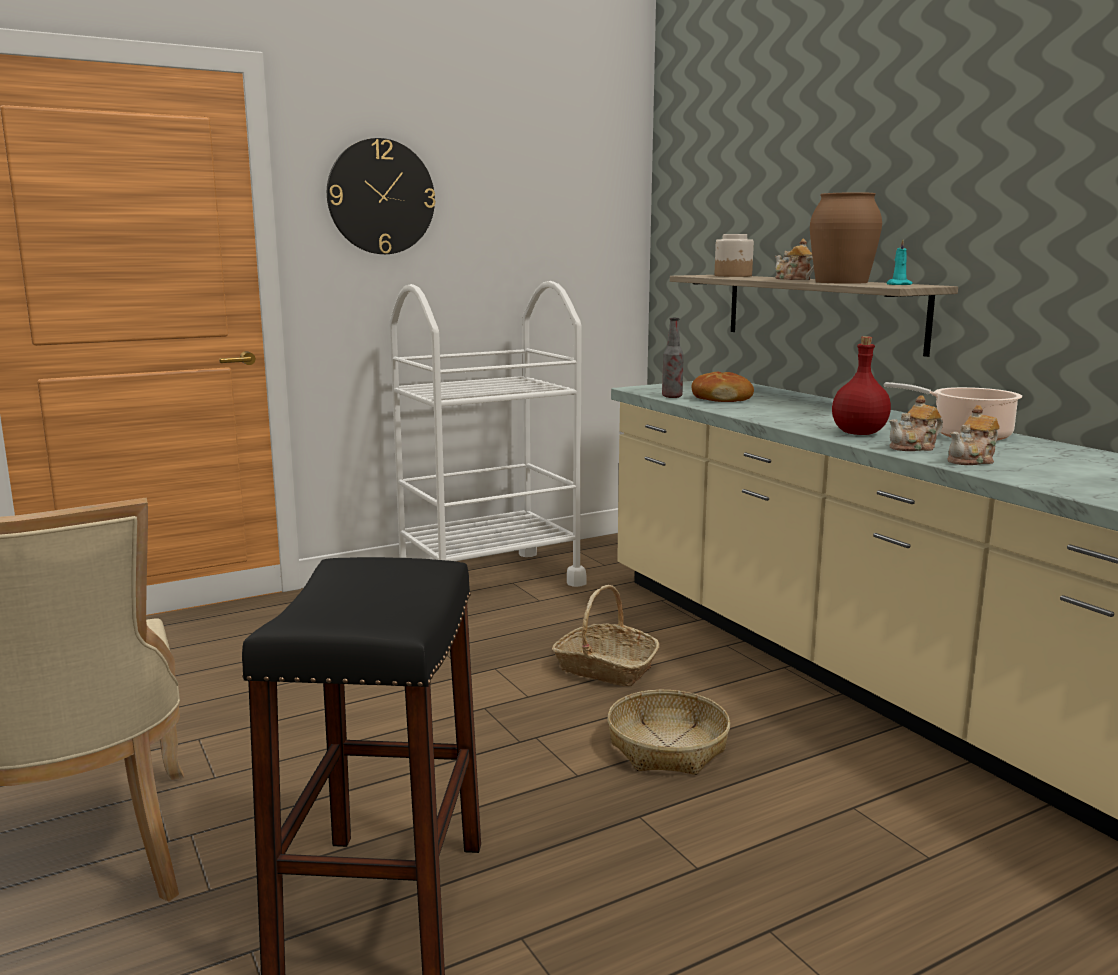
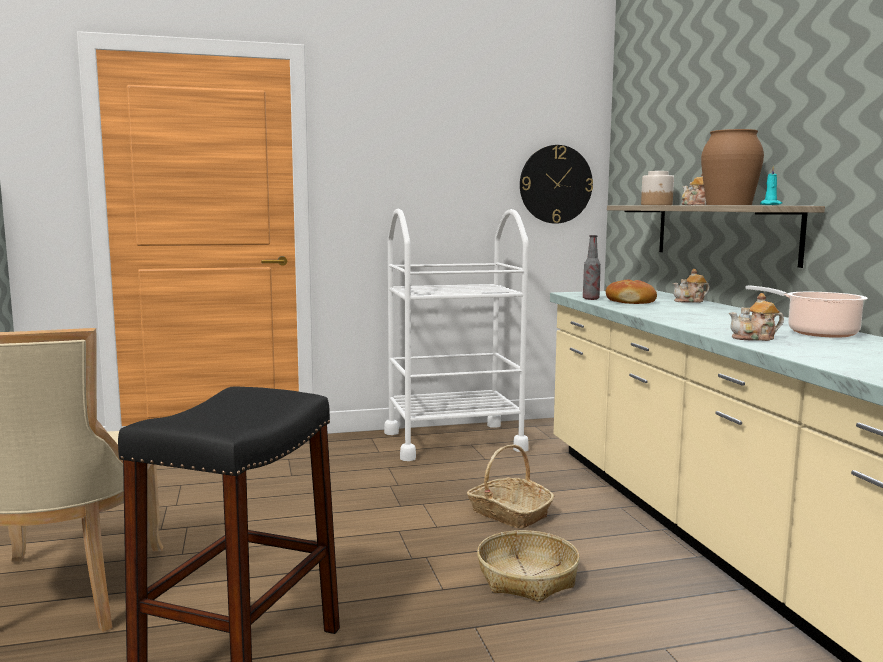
camera: 15 degrees right, 5 degrees down
(381, 197) = (387, 146): wall clock -> wall clock (555, 184)
(858, 433) = (717, 327): red bottle -> none
(972, 461) = (797, 349): teapot -> teapot (690, 301)

